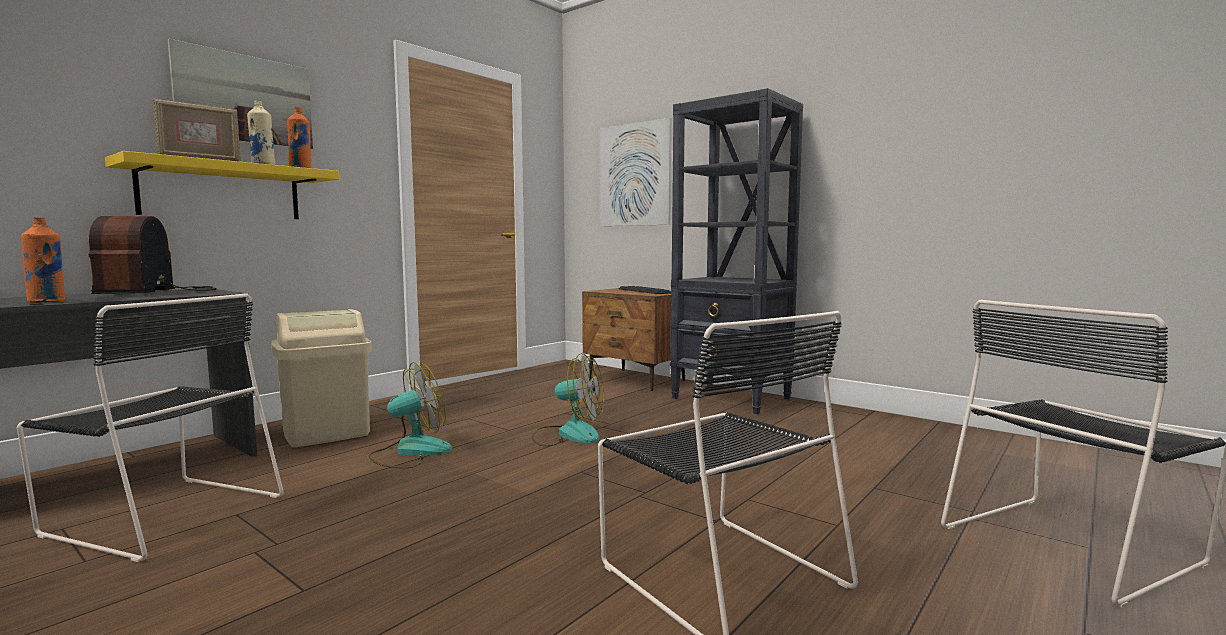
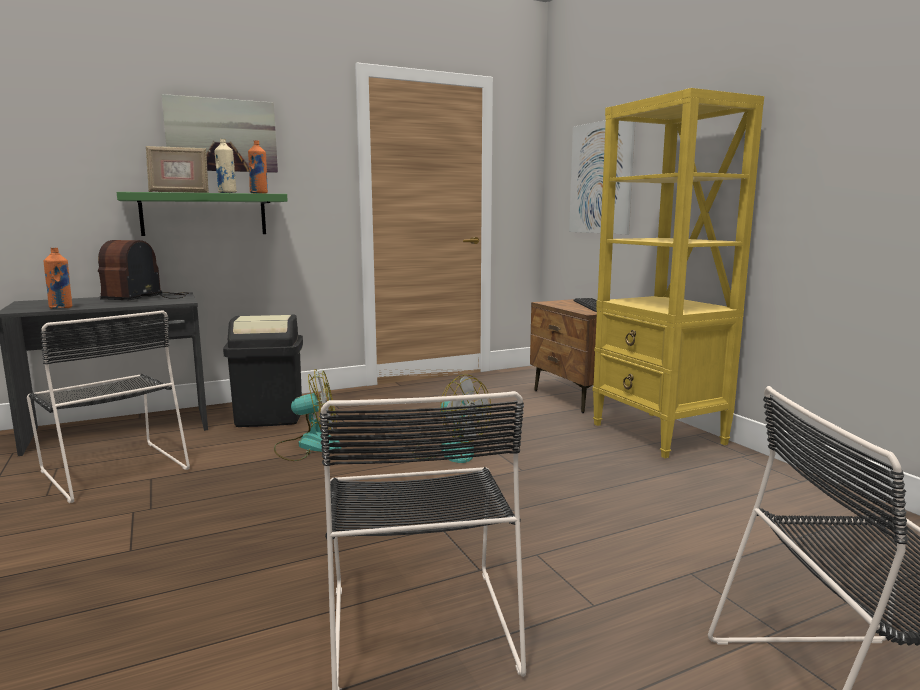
camera: 25 degrees right, 5 degrees up
(222, 192) = (204, 214): yellow shelf -> green shelf
(326, 432) = (270, 417): beige trash can -> black trash can
(732, 398) = (658, 434): black bookcase -> yellow bookcase

